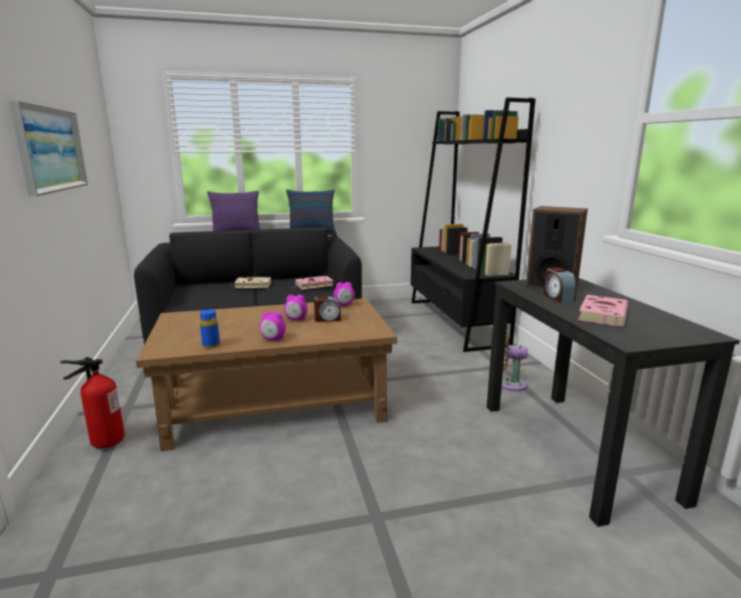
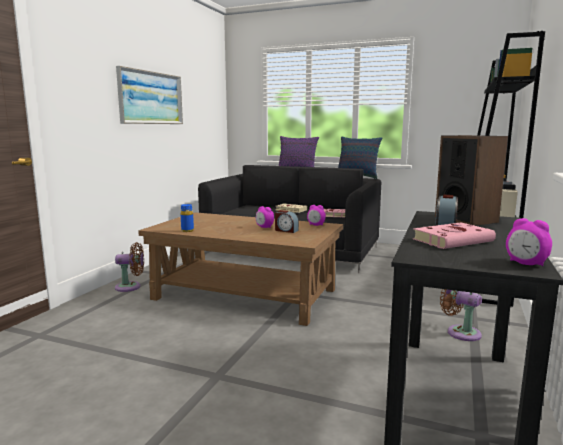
camera: 35 degrees right, 5 degrees down
(104, 442) = (131, 287): fire extinguisher -> brown fan
(273, 339) = (227, 234): alarm clock -> alarm clock (526, 264)

